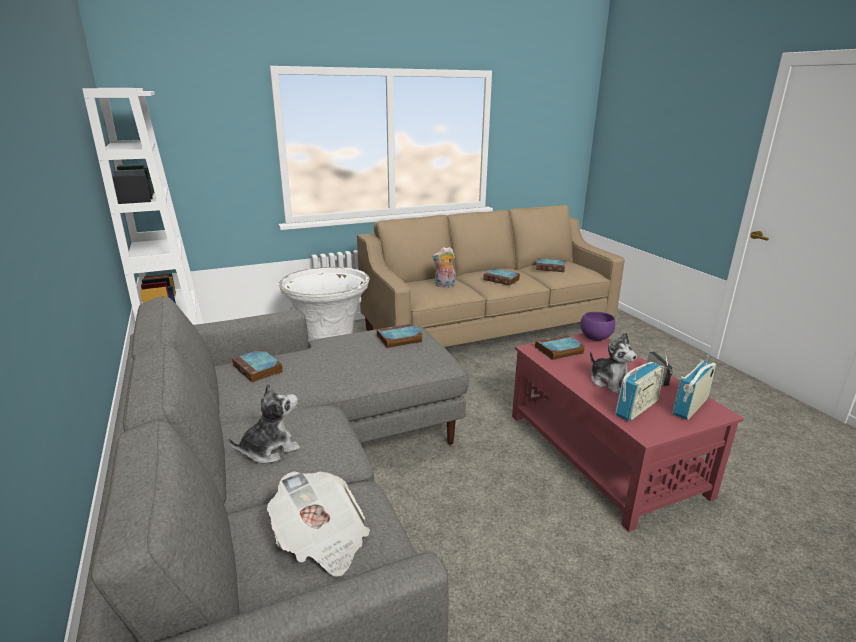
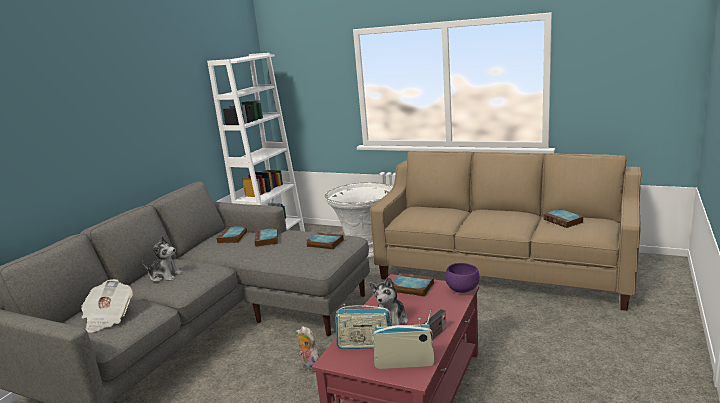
camera: 50 degrees right, 5 degrees down
(444, 286) = (434, 215): plush toy -> plush toy (309, 366)
(502, 279) = (490, 221): book -> book (267, 240)

